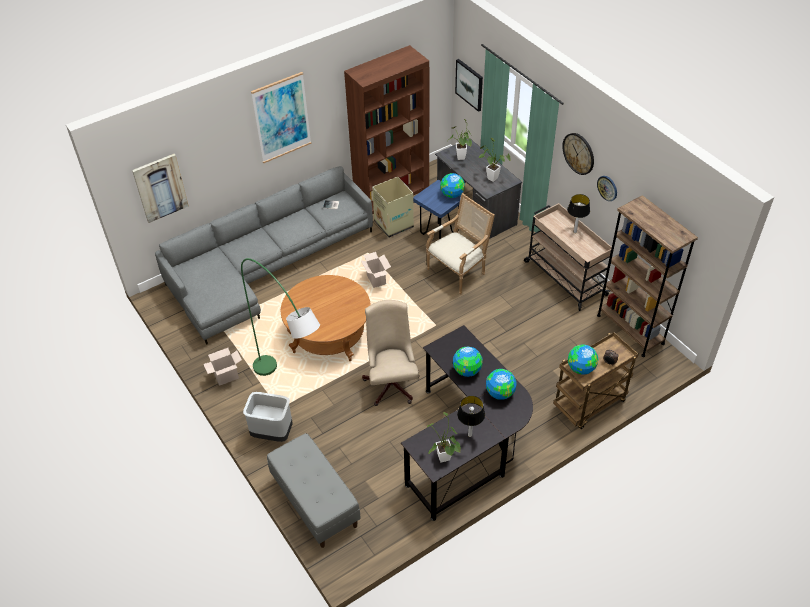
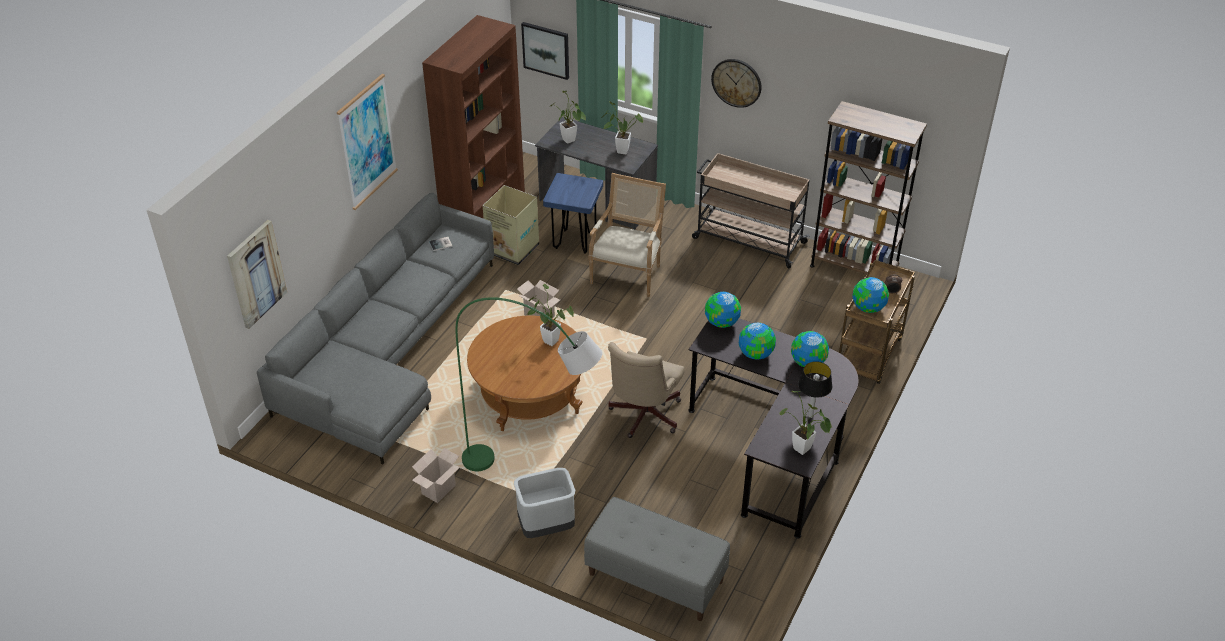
camera: 30 degrees left, 5 degrees down
(347, 301) = (548, 340): none -> potted plant
(392, 382) = (643, 417): beige office chair -> beige office chair turned 120 degrees counterclockwise
(452, 194) = (586, 184): globe -> globe (721, 323)
(575, 232) = (753, 178): table lamp -> none
(607, 188) = (786, 110): wall clock -> none

